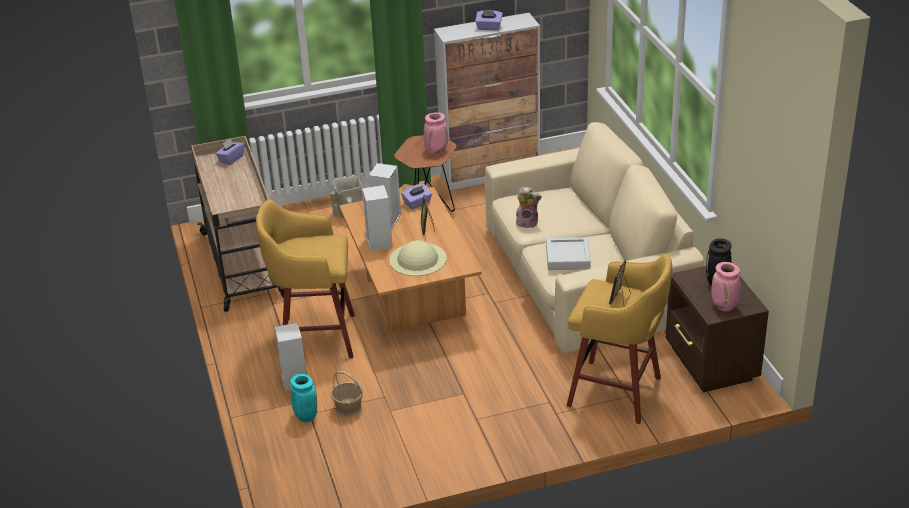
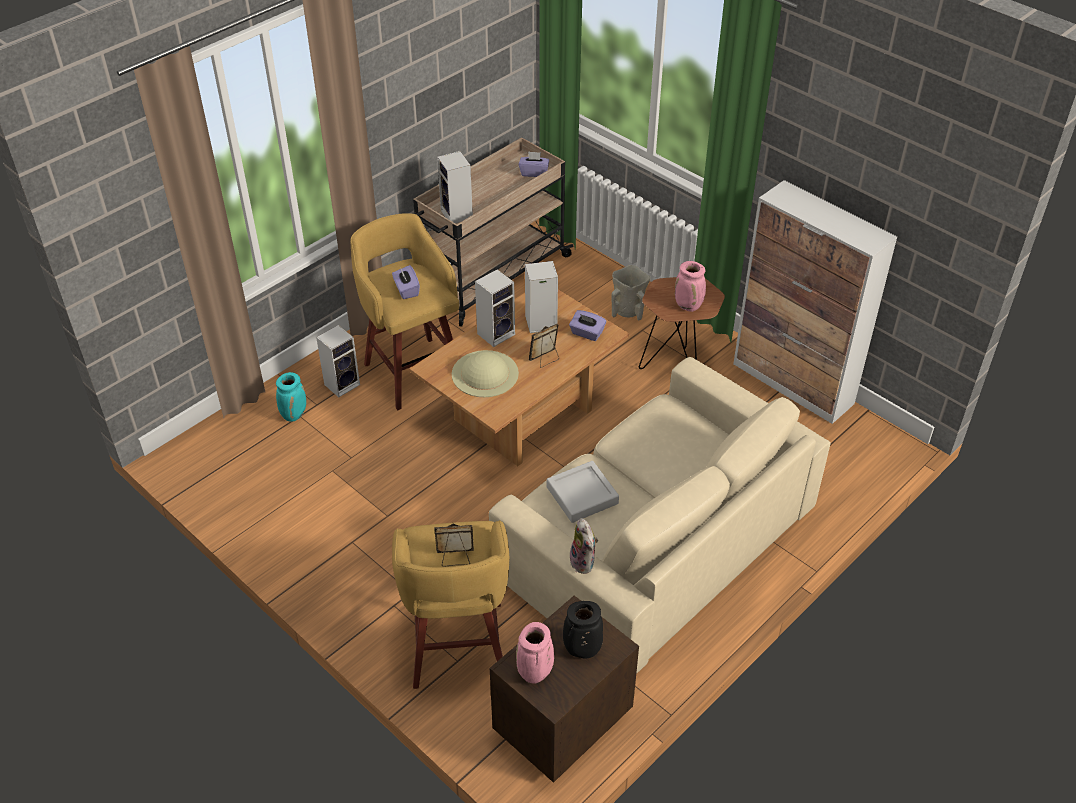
camera: 60 degrees right, 10 degrees up
(244, 206) = (458, 215): none -> speaker
(348, 408) = (320, 439): basket -> none
(489, 27) = (825, 219): purple tissue box -> purple tissue box (406, 290)
(527, 222) = (632, 437): plush toy -> plush toy (584, 562)

